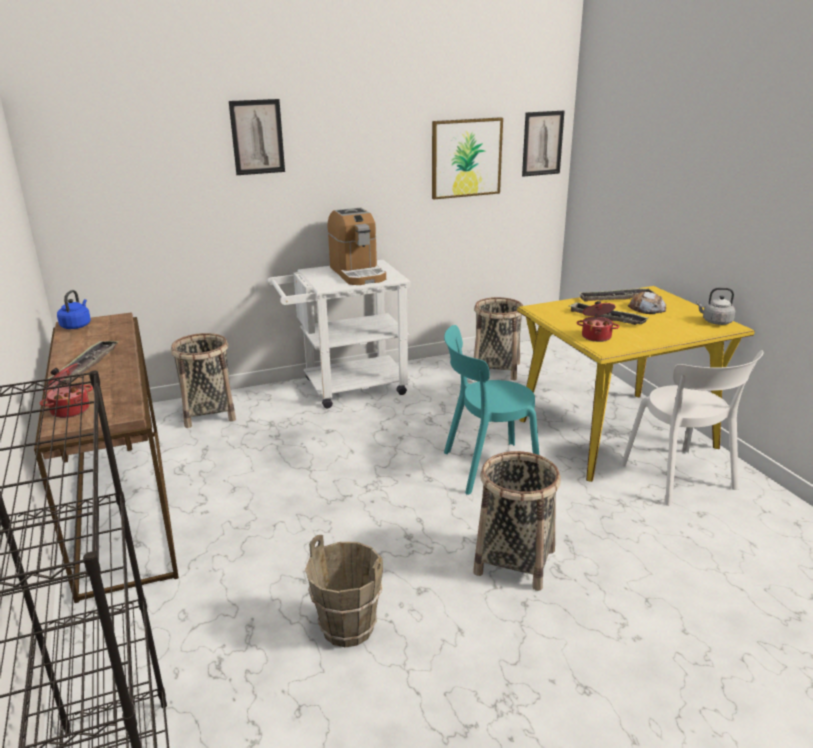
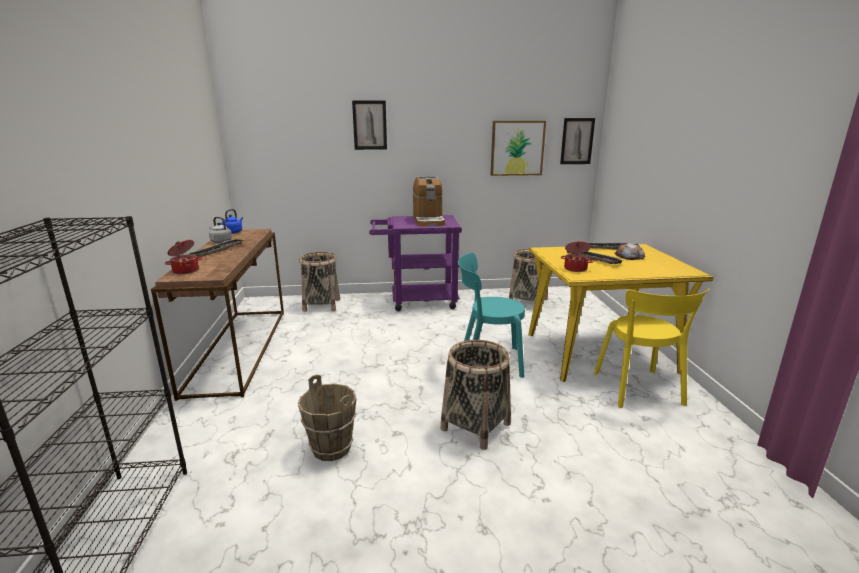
camera: 15 degrees right, 5 degrees down
(345, 388) = (416, 300): white cart -> purple cart
(681, 479) = (639, 391): white chair -> yellow chair
(715, 322) = (681, 268): grey kettle -> grey kettle (220, 241)

